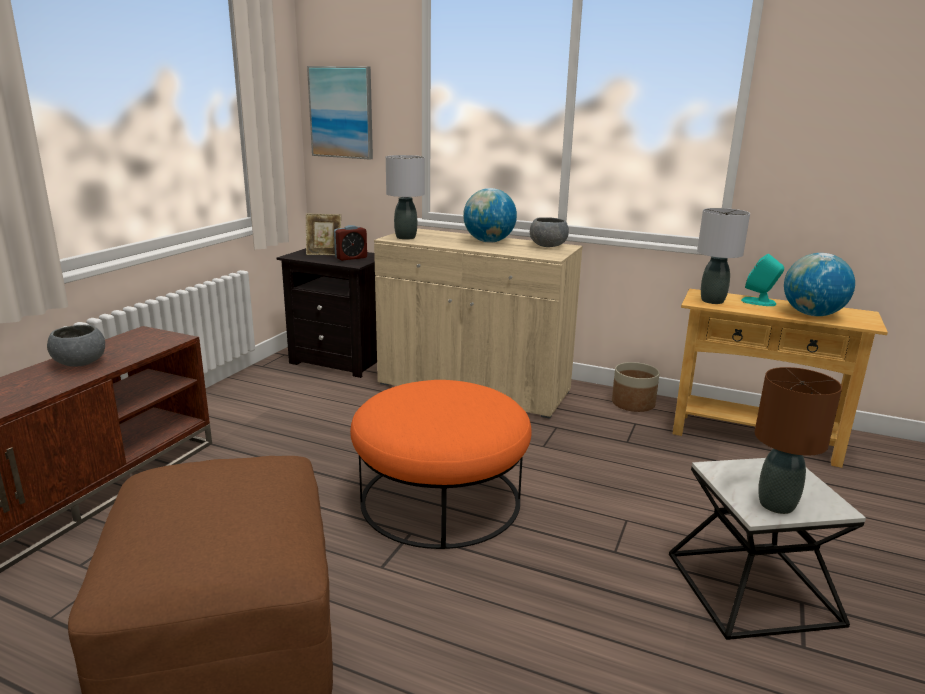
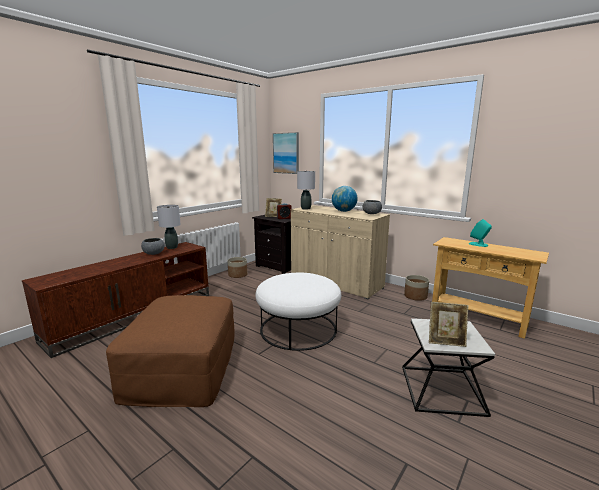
camera: 15 degrees right, 5 degrees down
(258, 388) = (238, 275): none -> planter
(441, 499) = (298, 329): orange ottoman -> white ottoman
(712, 301) = (451, 243): grey table lamp -> grey table lamp (172, 247)
(776, 504) = (446, 341): brown table lamp -> picture frame
(812, 314) = (505, 251): globe -> none

